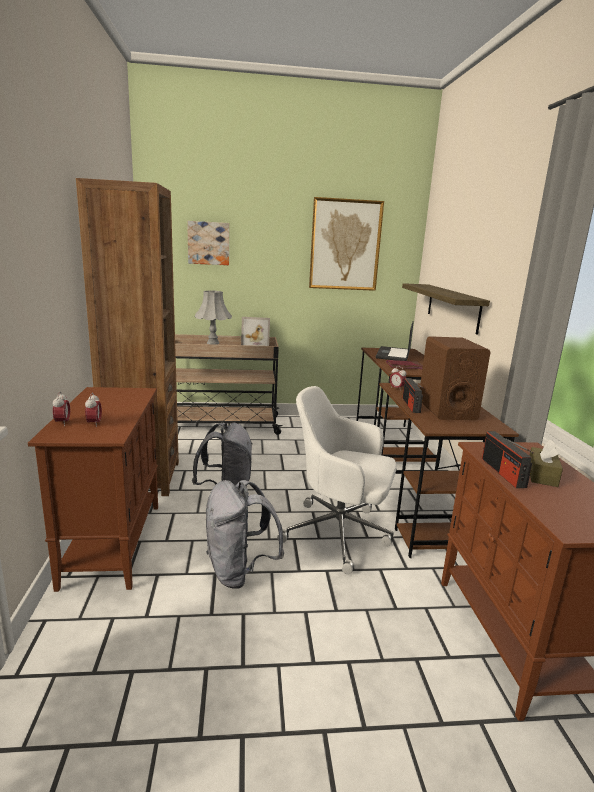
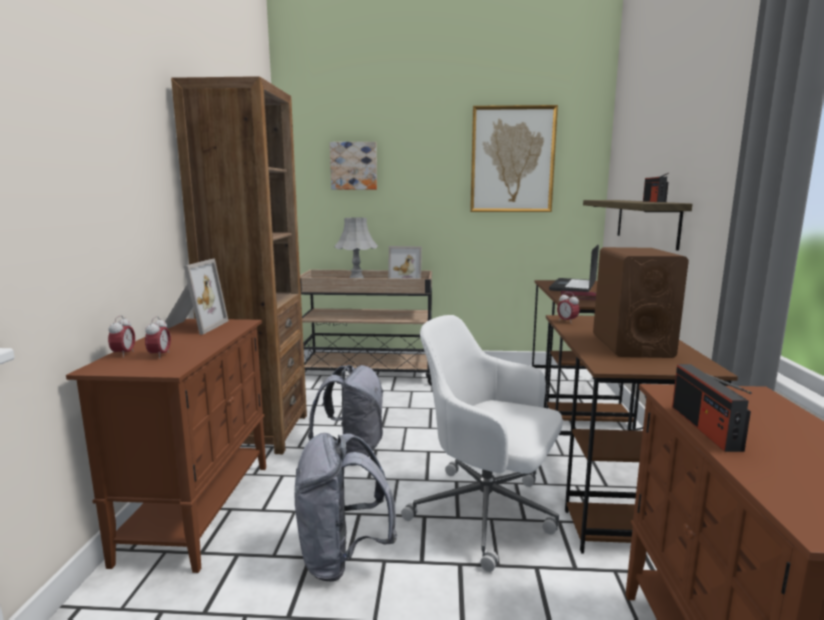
camera: 10 degrees right, 5 degrees down
(102, 395) = (192, 326): none -> picture frame
(411, 405) = (581, 340): radio -> radio (654, 201)
(542, 475) = (772, 433): brown tissue box -> none

